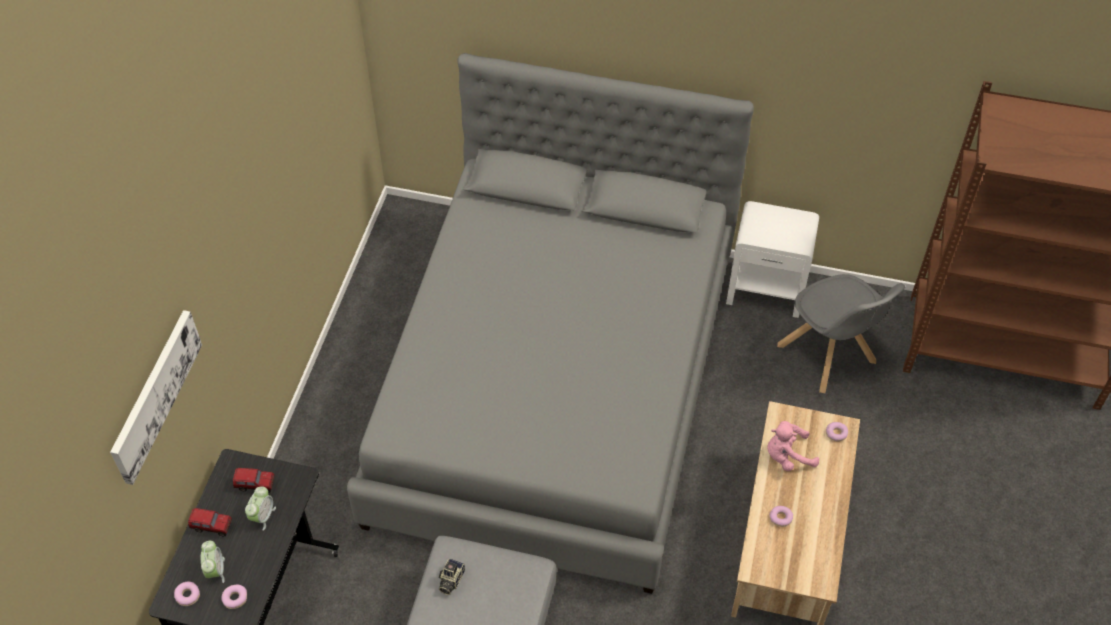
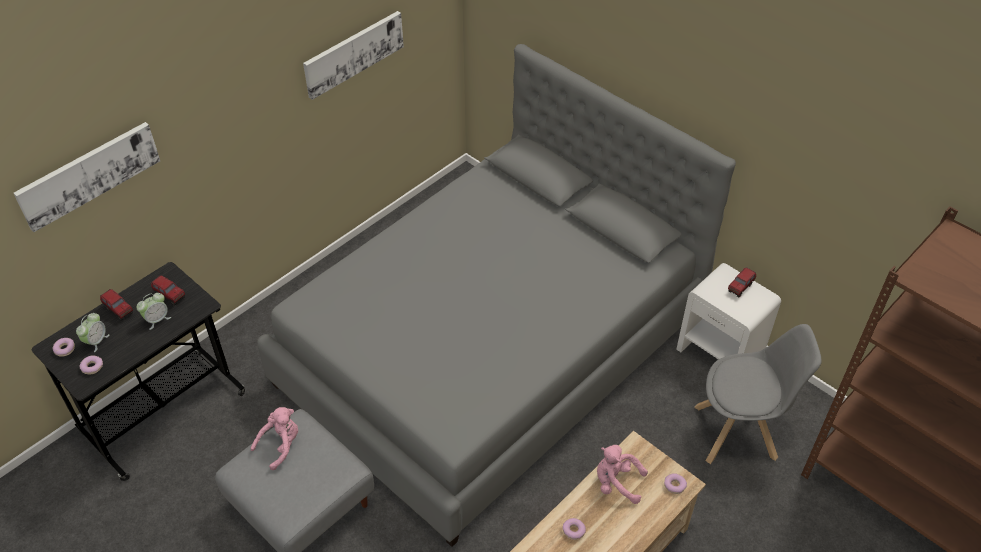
camera: 30 degrees right, 5 degrees down
(303, 134) = (353, 53): none -> picture
(450, 580) = (281, 445): camera -> pink plush toy
(779, 220) = (740, 288): none -> toy truck
(829, 357) = (740, 432): grey chair -> grey chair turned 90 degrees counterclockwise

